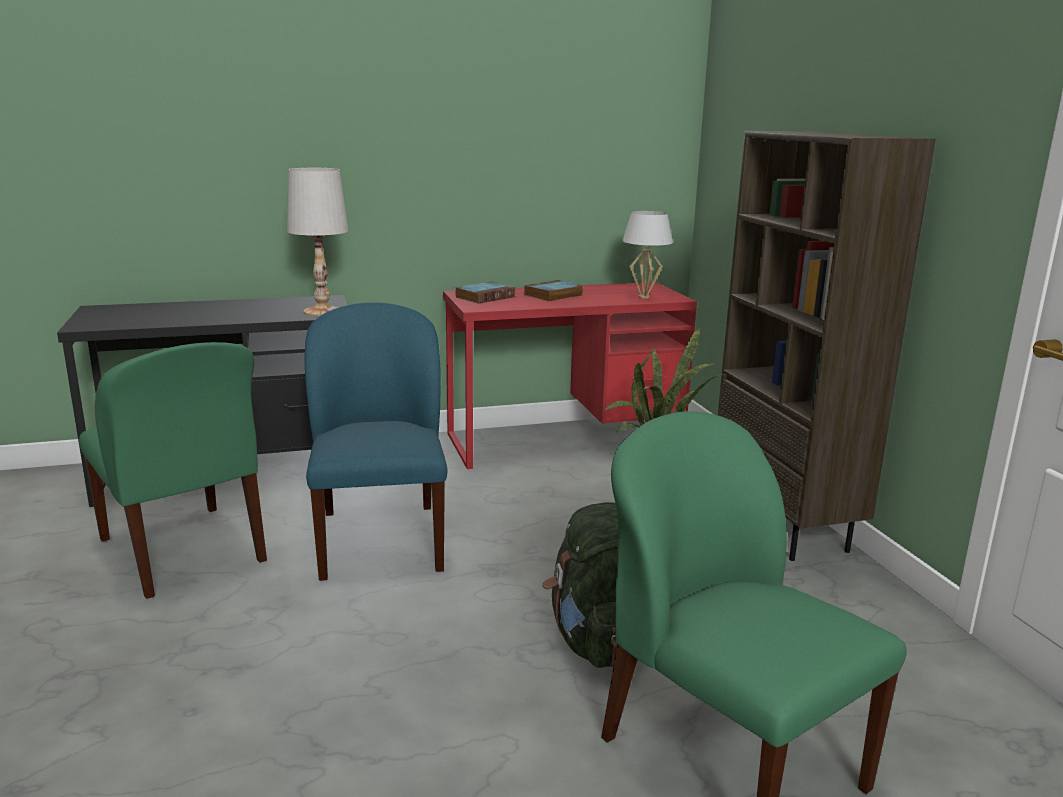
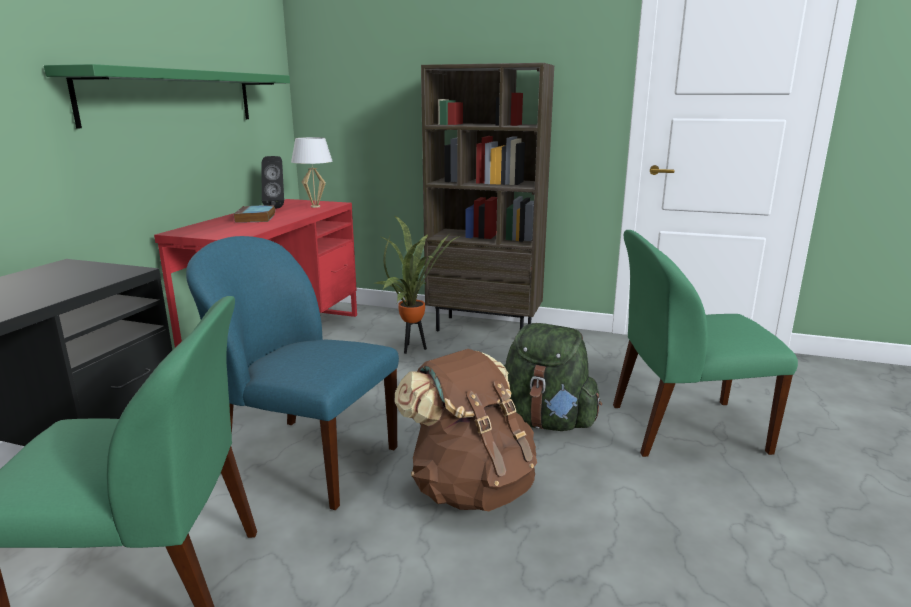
camera: 55 degrees left, 0 degrees up
(323, 311) = (107, 272): white table lamp -> none
(417, 635) = (471, 487): none -> brown backpack
(485, 297) = (210, 230): book -> none
(498, 158) = (173, 97): none -> green shelf
(608, 289) = (276, 207): none -> black speaker

